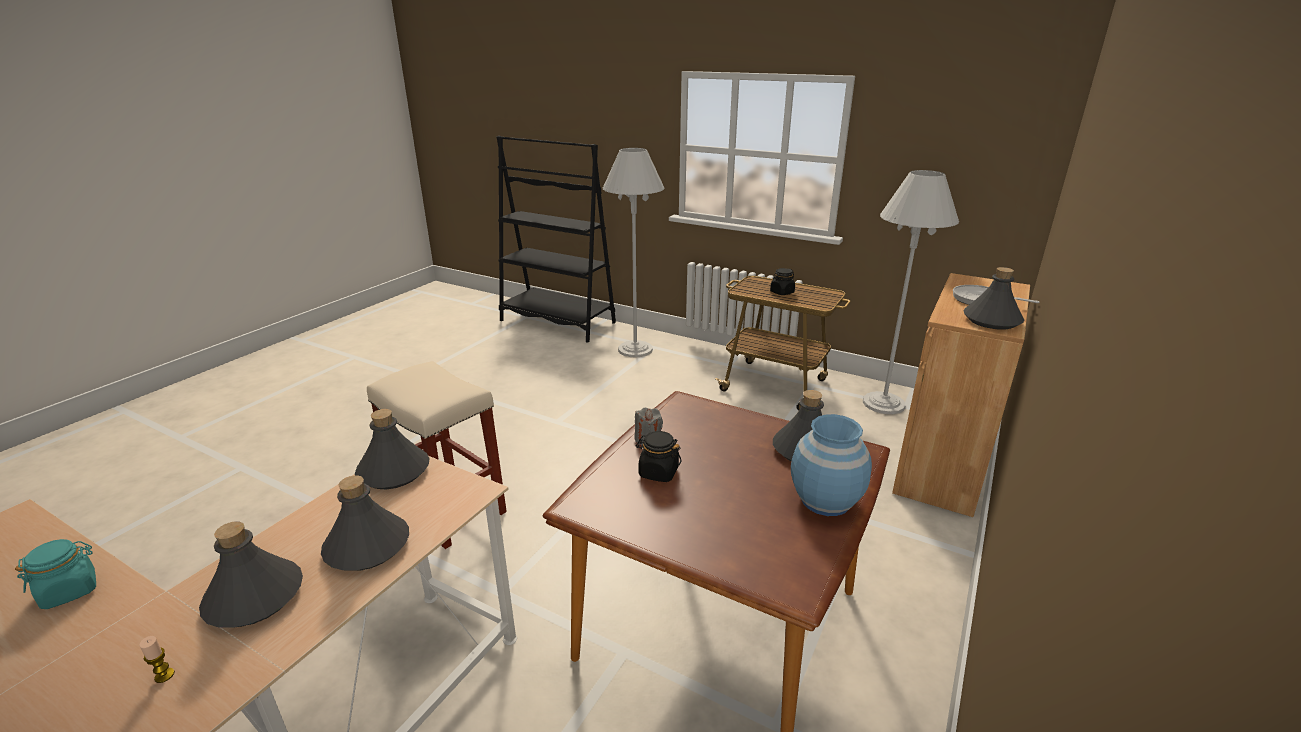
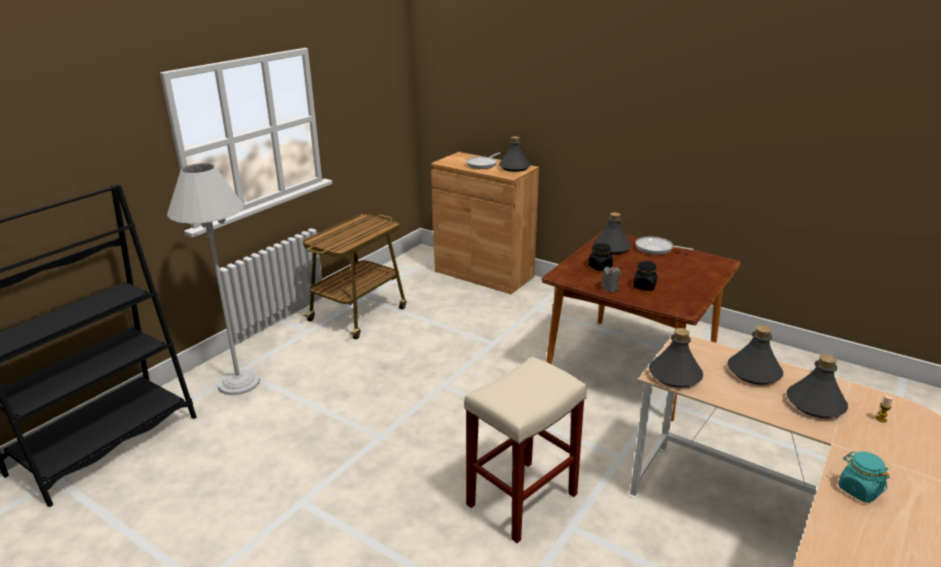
camera: 85 degrees left, 0 degrees up
(782, 292) = (351, 234): black jar -> black jar (600, 267)
(826, 500) = (656, 249): blue vase -> frying pan
(883, 403) = (404, 277): white floor lamp -> none

